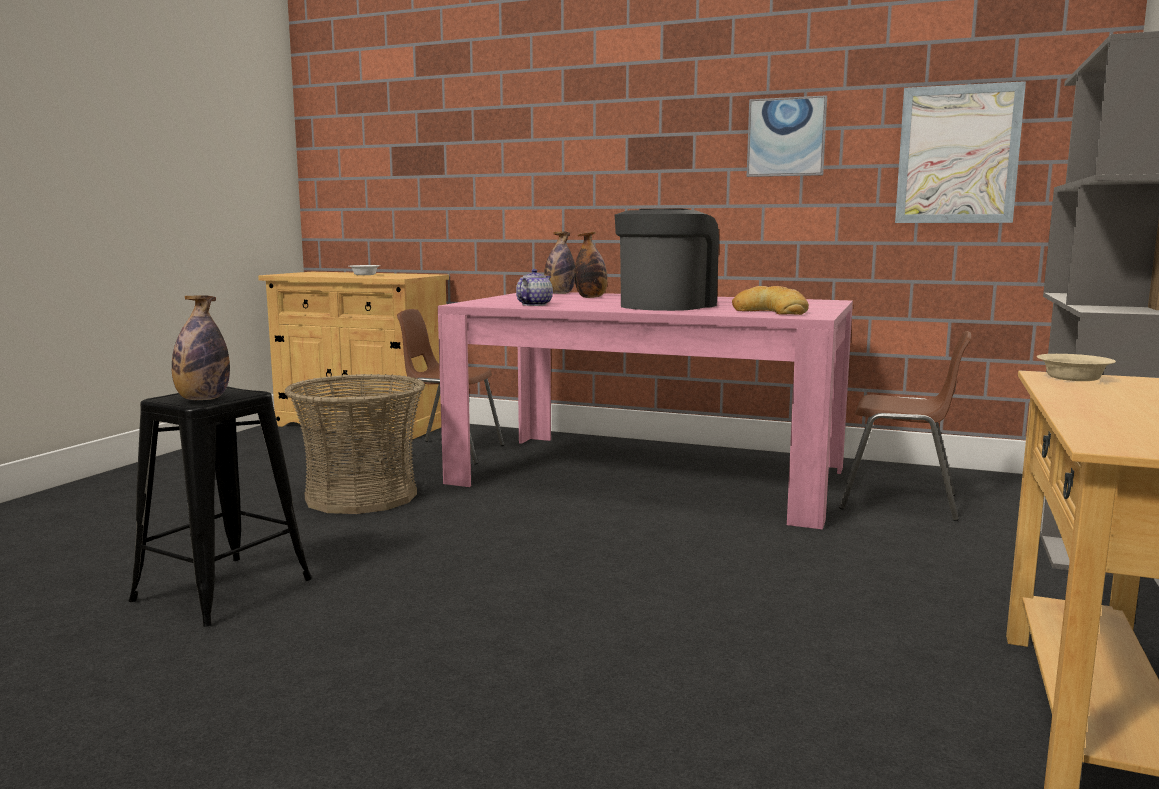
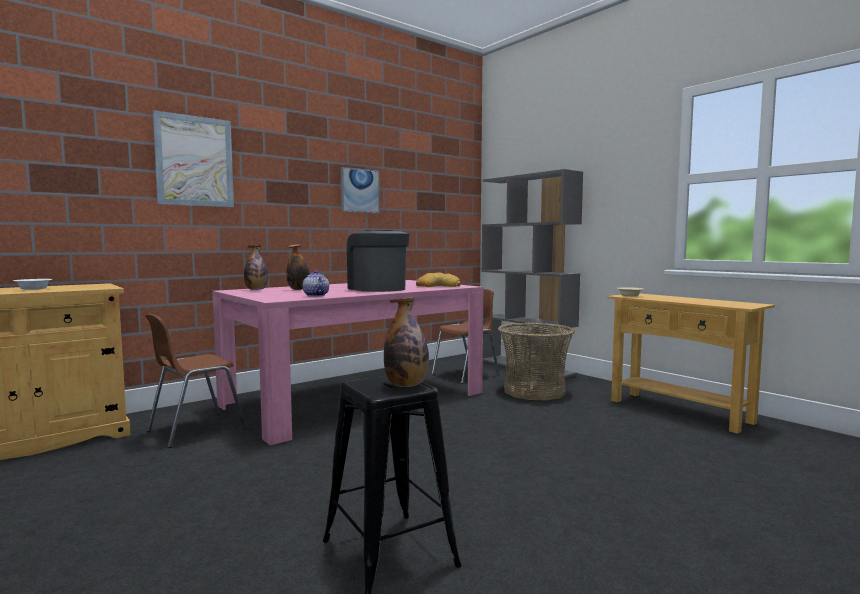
camera: 60 degrees left, 5 degrees down
(361, 496) = (247, 474): basket -> basket (534, 391)
(957, 155) = (430, 207): picture -> picture (194, 161)

